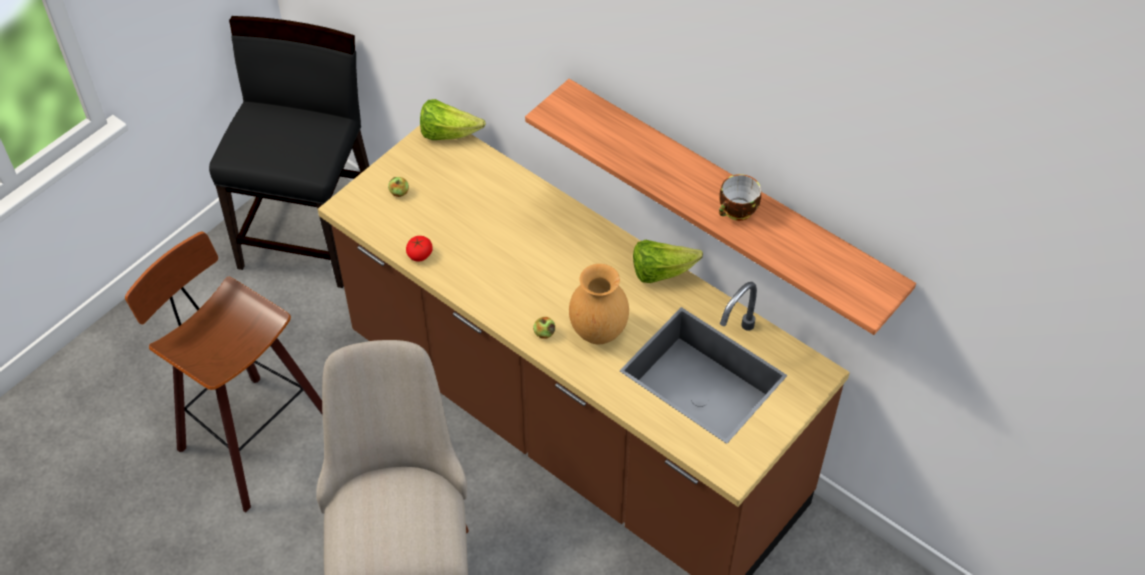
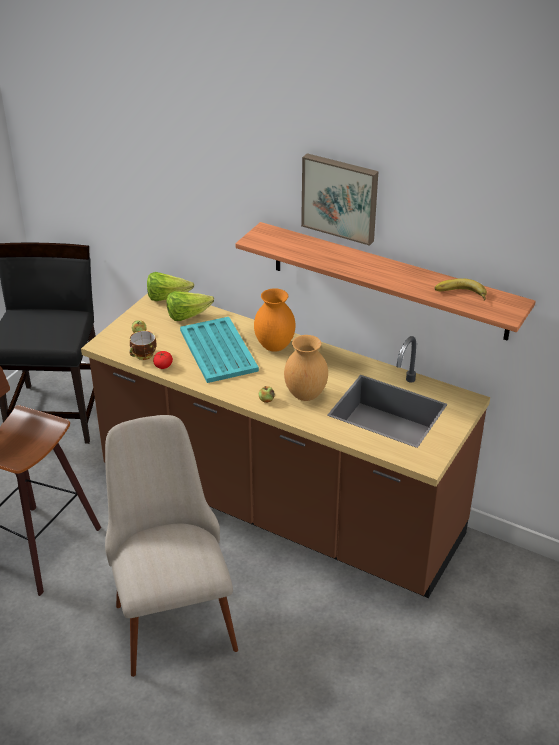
camera: 10 degrees left, 15 degrees down
(498, 237) = (218, 350): none -> turquoise tray
(576, 241) = (274, 346): none -> orange vase
(661, 272) = (340, 356): lettuce -> lettuce (187, 316)
(672, 83) = (340, 197): none -> picture
(737, 212) = (400, 276): cup -> cup (143, 355)
(812, 258) = (460, 295): none -> banana

